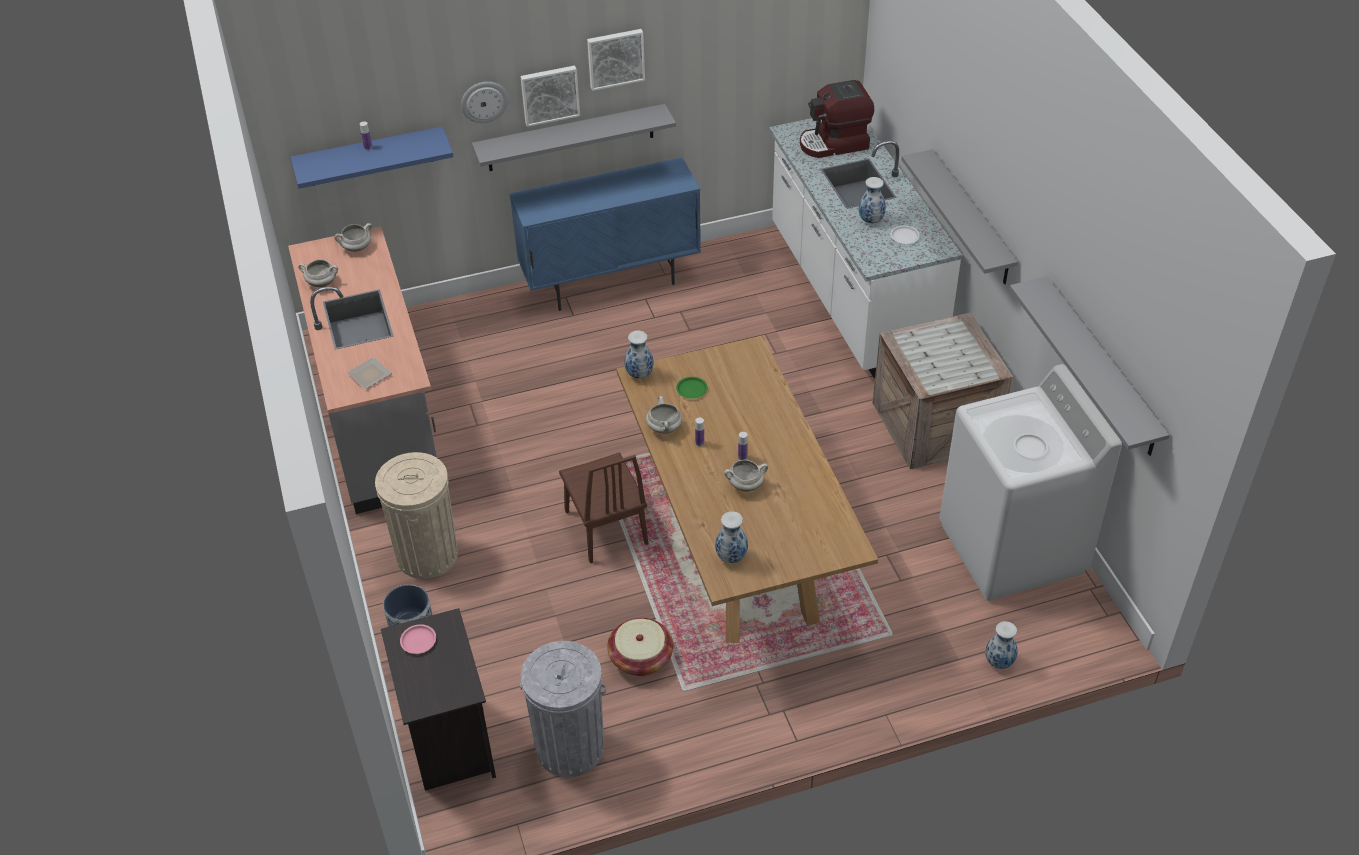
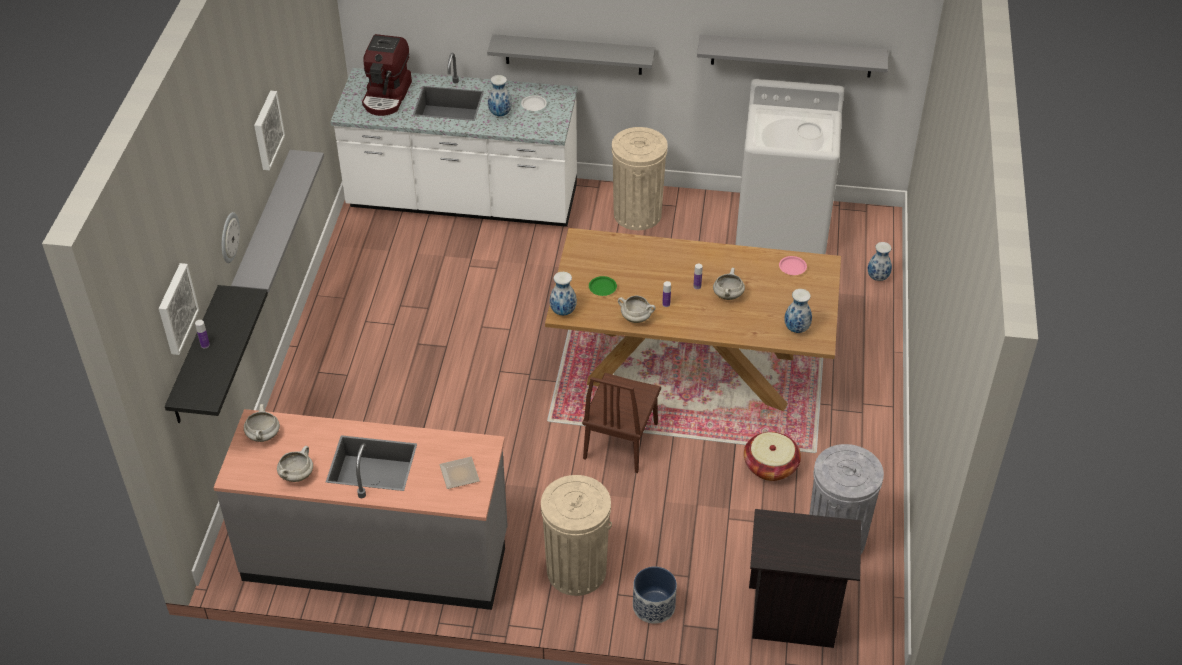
camera: 65 degrees left, 0 degrees up
(370, 157) = (196, 357): blue shelf -> black shelf
(418, 641) = (777, 545): pink plate -> pink plate (792, 267)
(549, 94) = (250, 196): picture -> picture (175, 308)
(606, 527) = (620, 440): brown chair -> brown chair turned 105 degrees clockwise
(610, 282) = (325, 335): blue cabinet -> none
(936, 423) = (637, 214): crate -> beige trash can

